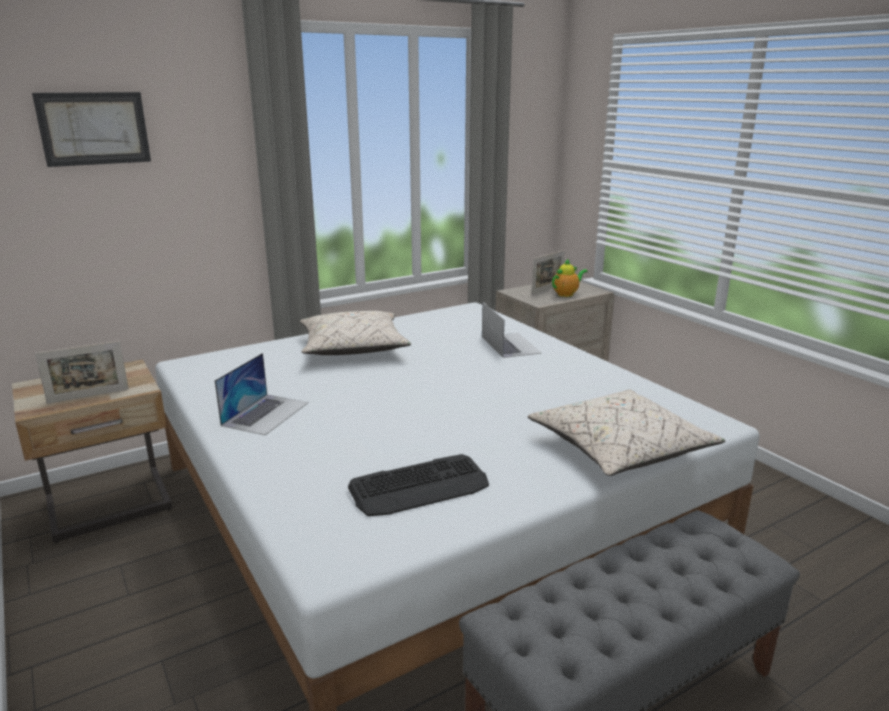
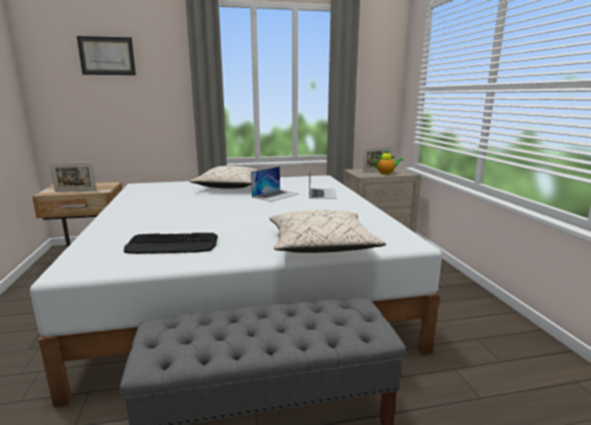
camera: 20 degrees right, 5 degrees down
(265, 413) = (144, 206): laptop -> laptop (275, 195)

